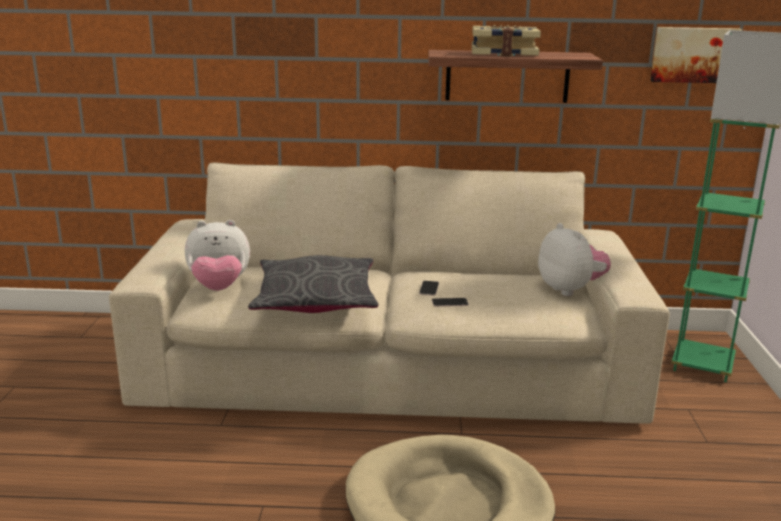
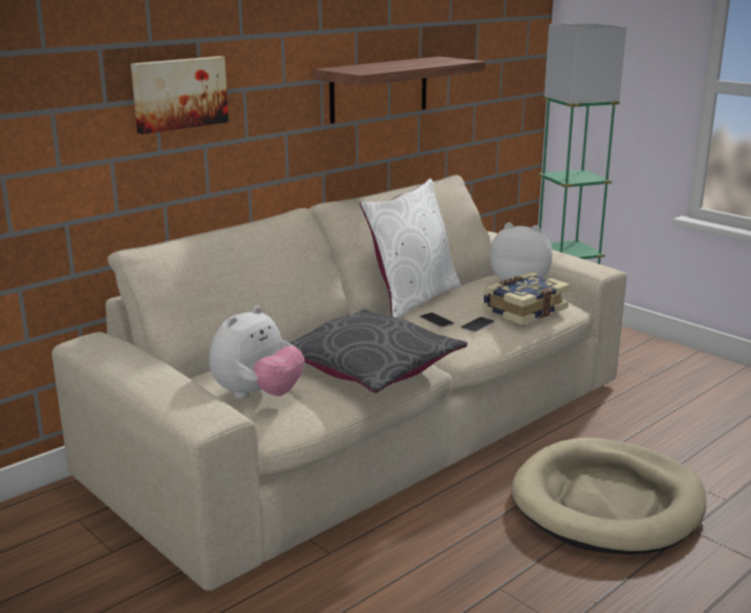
camera: 45 degrees left, 0 degrees up
(457, 269) = (412, 299): none -> white pillow
(503, 53) = (394, 64): book -> book (523, 310)
(694, 55) = (504, 50): picture -> picture (179, 93)

